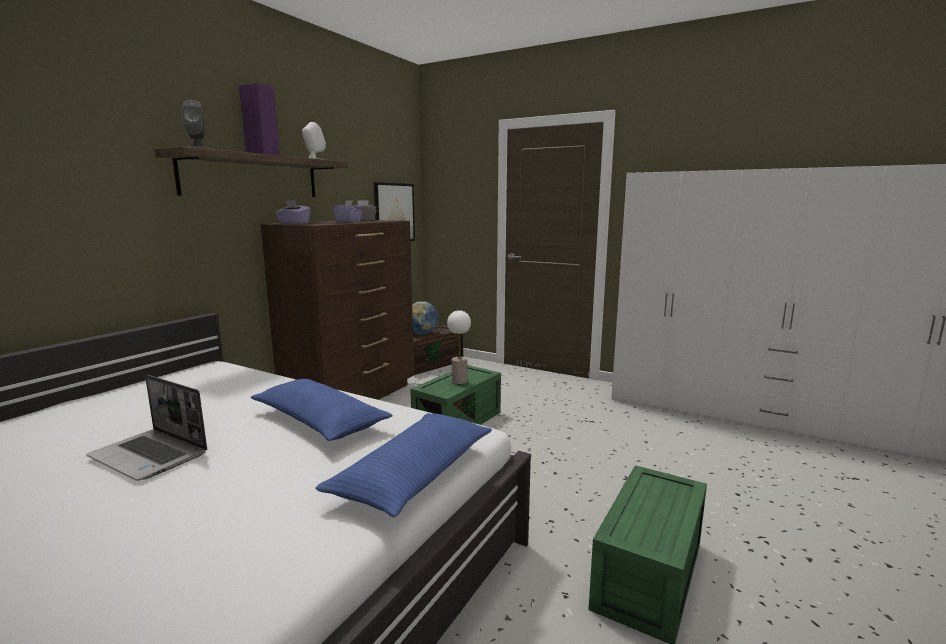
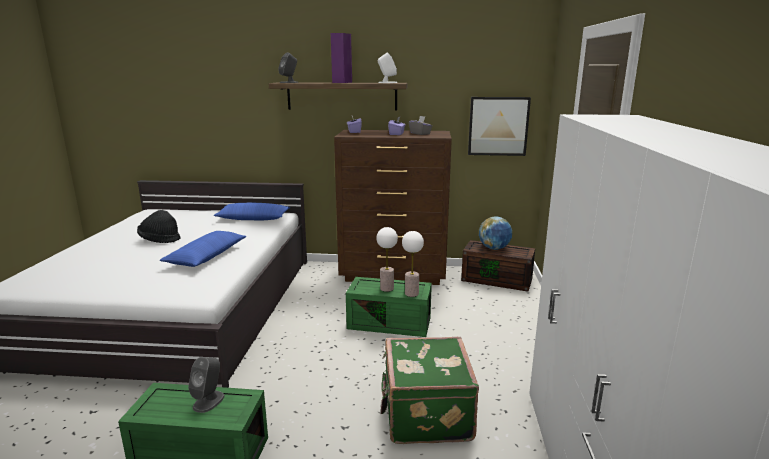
camera: 65 degrees right, 5 degrees up
(151, 455) = (160, 240): laptop -> black hat
(414, 475) = (143, 291): blue pillow -> blue pillow (253, 219)
(482, 375) = (412, 293): none -> table lamp
(619, 439) = (425, 414): none -> green suitcase
(650, 498) = (209, 401): none -> grey speaker

